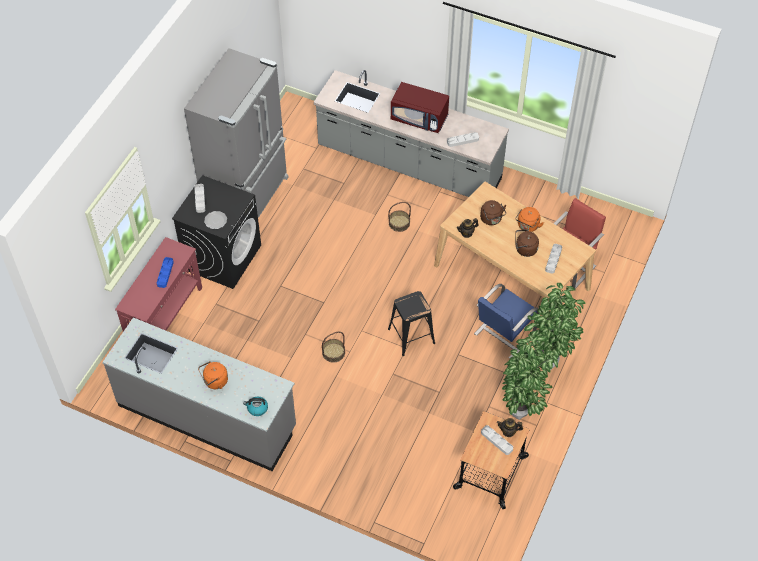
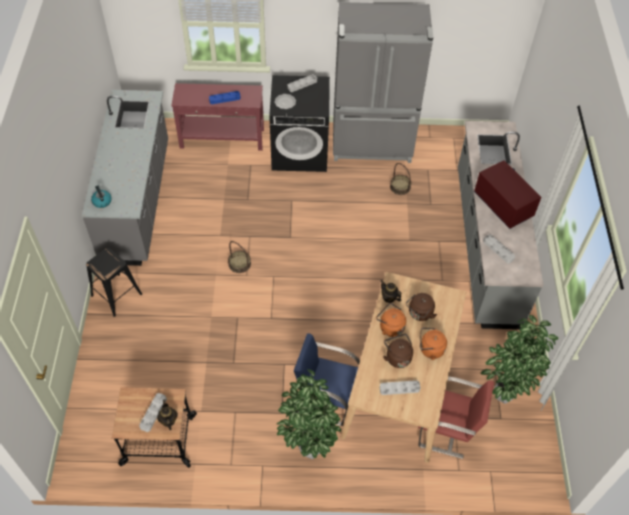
camera: 65 degrees right, 0 degrees up
(214, 382) = (119, 163): orange kettle -> orange kettle (390, 327)
(399, 223) = (411, 262): basket -> basket (400, 187)
(411, 335) = (287, 317): black stool -> black stool (117, 294)
(419, 118) = (502, 205): red microwave -> red microwave turned 150 degrees clockwise
(520, 413) = (238, 444): potted plant -> potted plant (503, 398)

